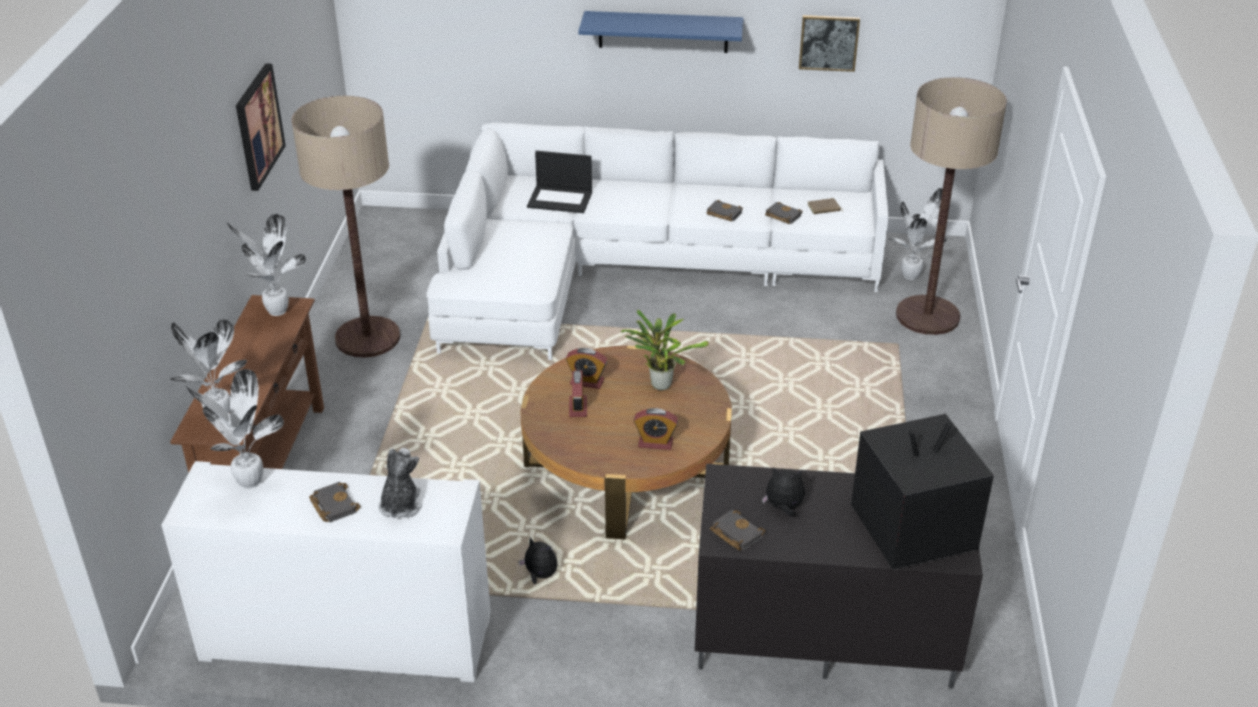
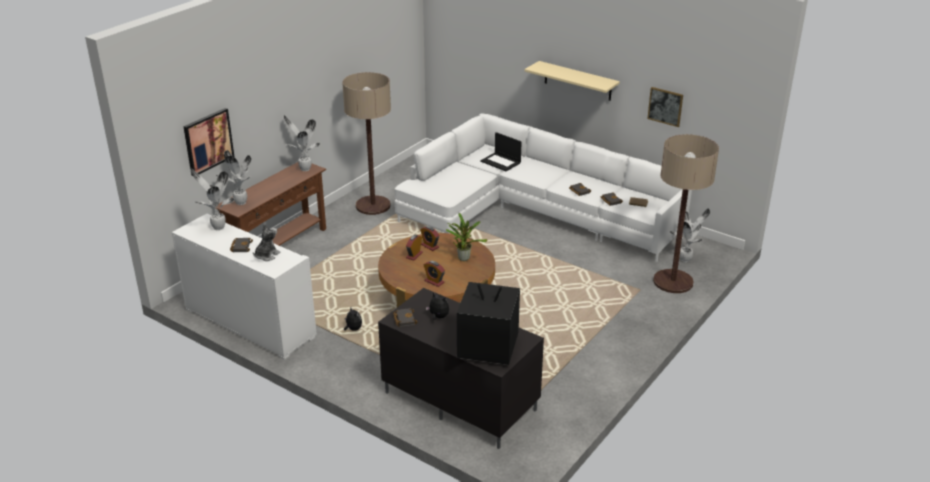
camera: 30 degrees right, 5 degrees down
(258, 126) = (330, 78): picture -> picture (208, 141)
(663, 32) = (577, 81): blue shelf -> beige shelf

